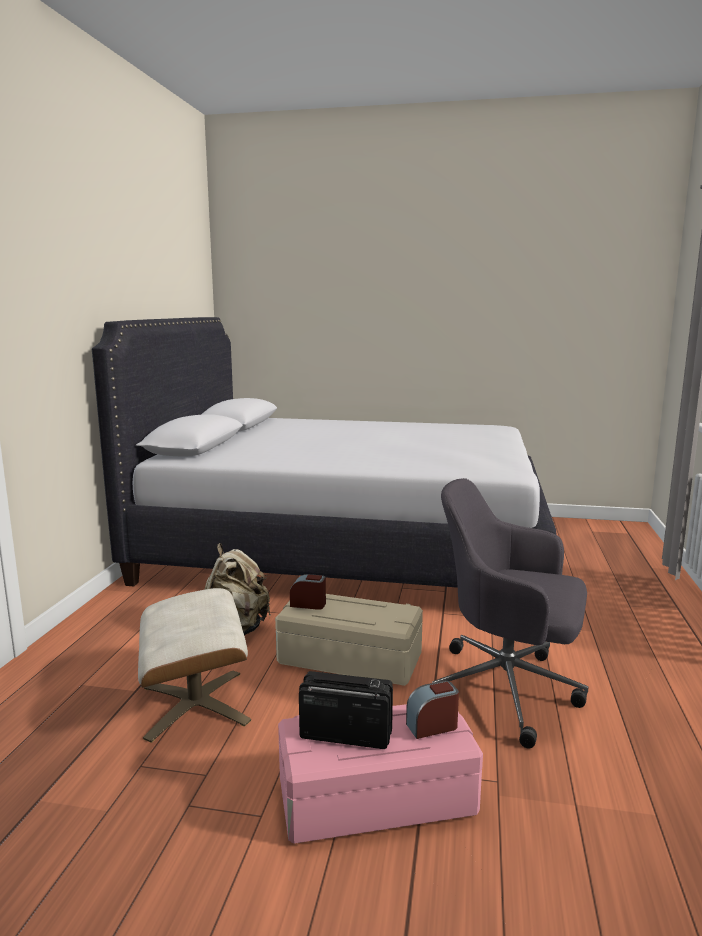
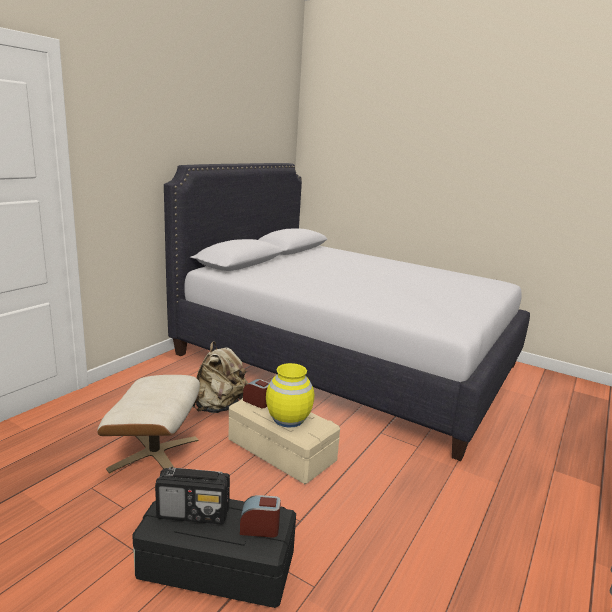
camera: 20 degrees right, 5 degrees up
(345, 734) = (194, 513): radio -> radio turned 150 degrees clockwise
(361, 613) = (288, 419): none -> yellow vase
(375, 799) = (216, 567): pink storage box -> black storage box
(507, 690) = (381, 513): grey office chair -> none

